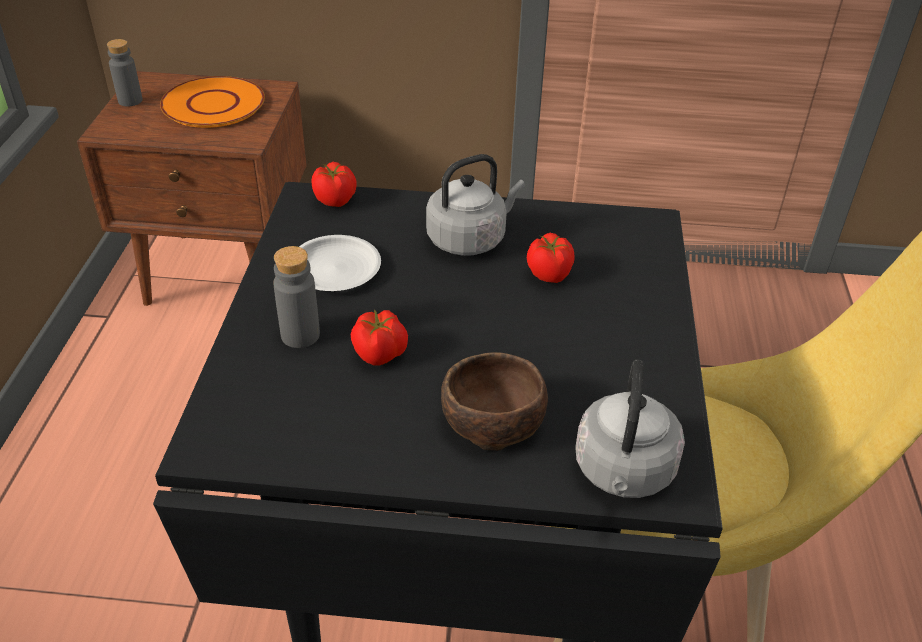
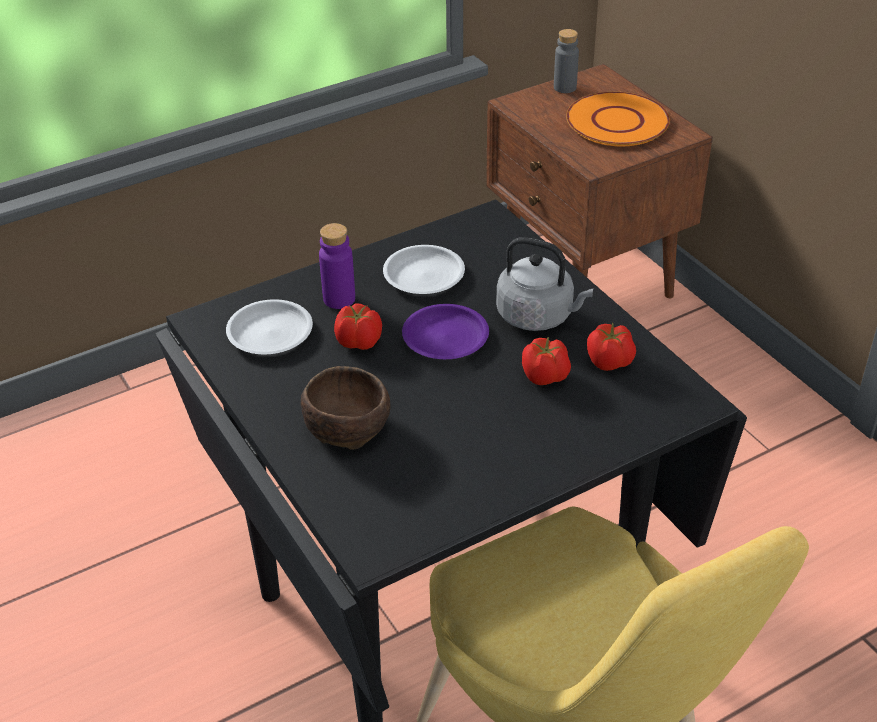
camera: 55 degrees right, 0 degrees up
(290, 406) = (270, 332): none -> white plate
(300, 335) = (339, 299): grey bottle -> purple bottle
(335, 200) = (502, 231): tomato -> tomato (610, 362)
(435, 300) = (445, 337): none -> purple plate
(623, 473) = (361, 514): grey kettle -> none

